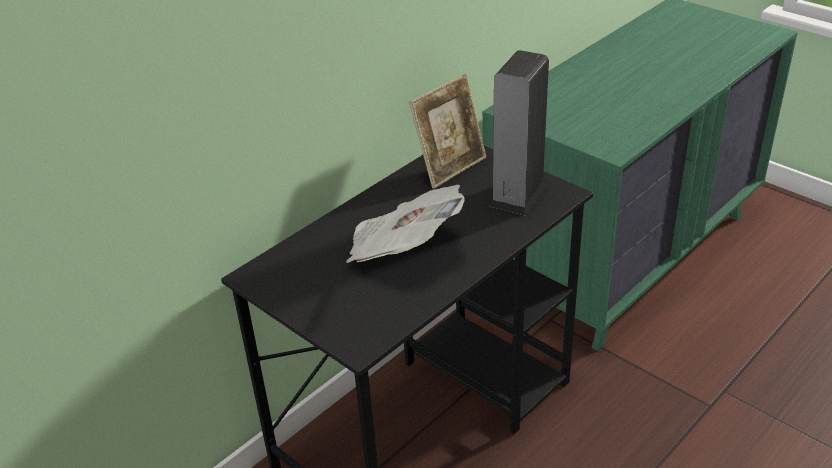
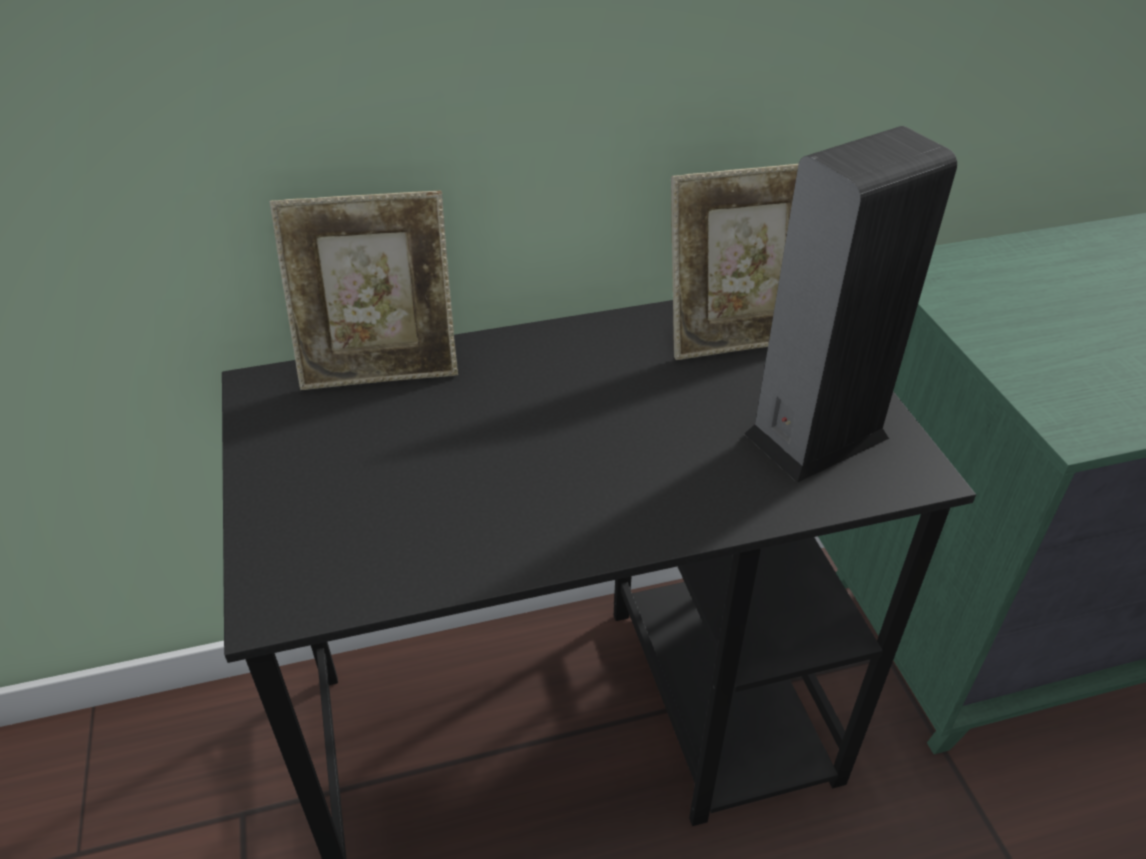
camera: 30 degrees right, 5 degrees up
(299, 244) = (381, 365): none -> picture frame
(403, 250) = (522, 450): newspaper -> none

